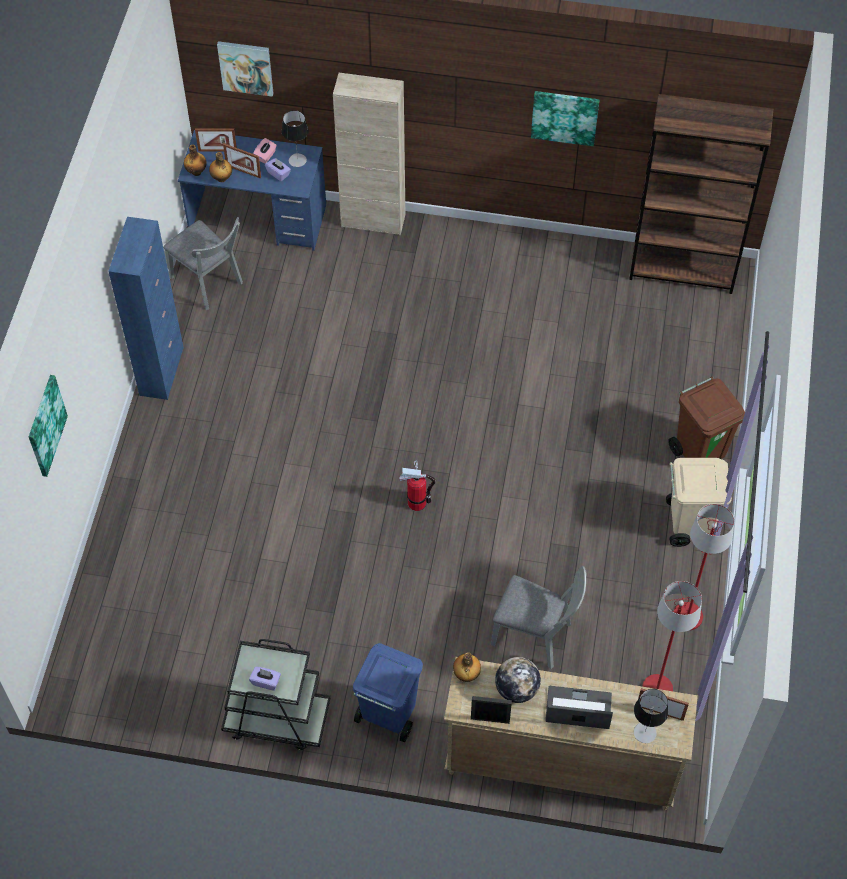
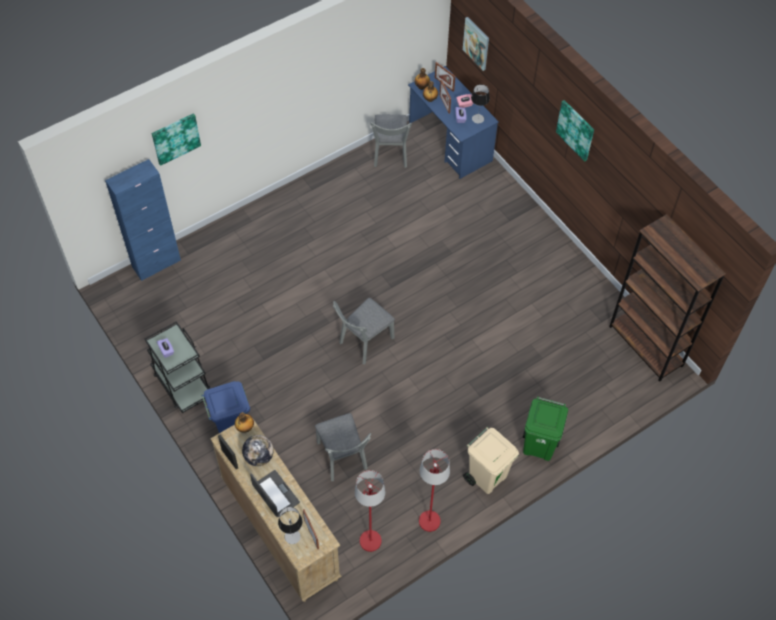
camera: 45 degrees right, 0 degrees up
(162, 371) = (320, 179): blue cabinet -> blue cabinet (156, 264)
(373, 221) = (507, 187): beige cabinet -> none
(417, 502) = (363, 343): fire extinguisher -> grey chair
(564, 117) = (618, 193): picture -> picture (576, 130)
(700, 450) = (539, 446): brown trash can -> green trash can

